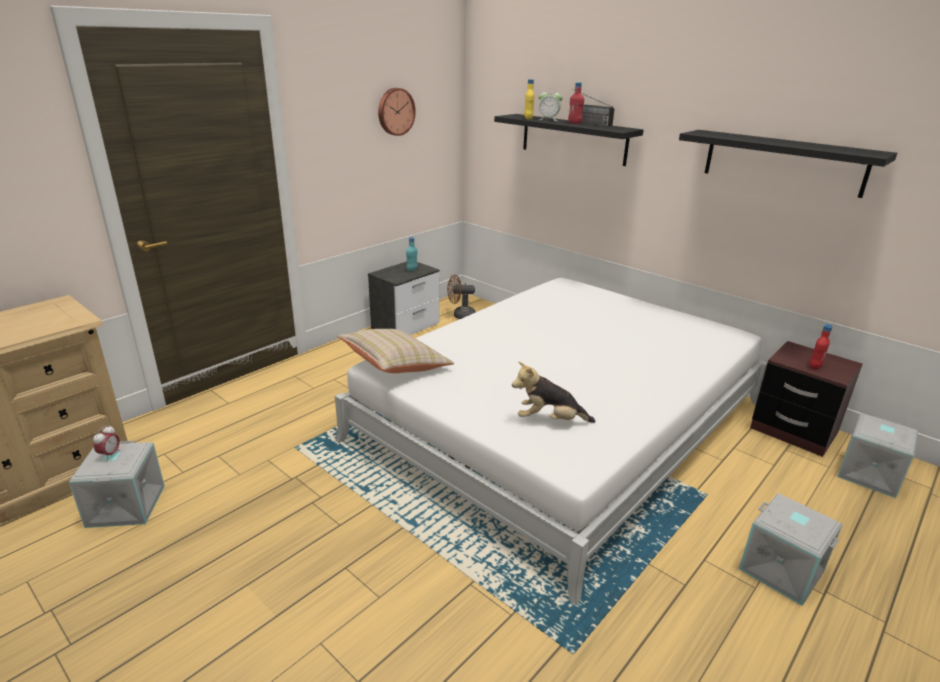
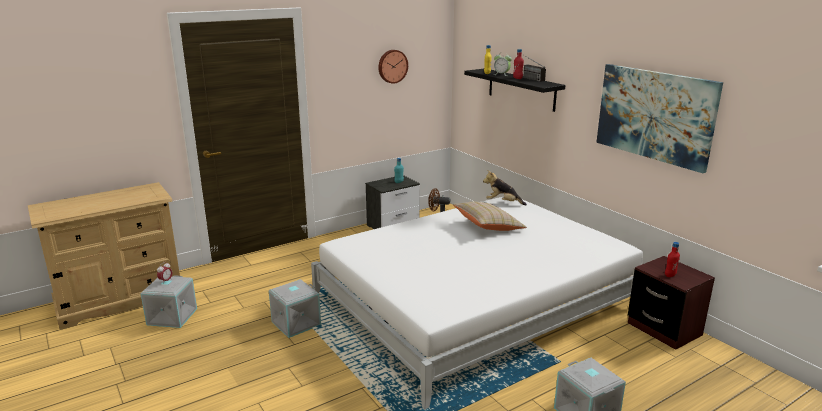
camera: 15 degrees right, 5 degrees down
(395, 366) = (350, 245): beige pillow -> beige pillow (488, 227)
(549, 420) = (435, 287): plush toy -> plush toy (503, 203)
(783, 162) = (654, 115): black shelf -> picture
(867, 473) = (706, 365): grey storage box -> grey storage box (296, 323)

